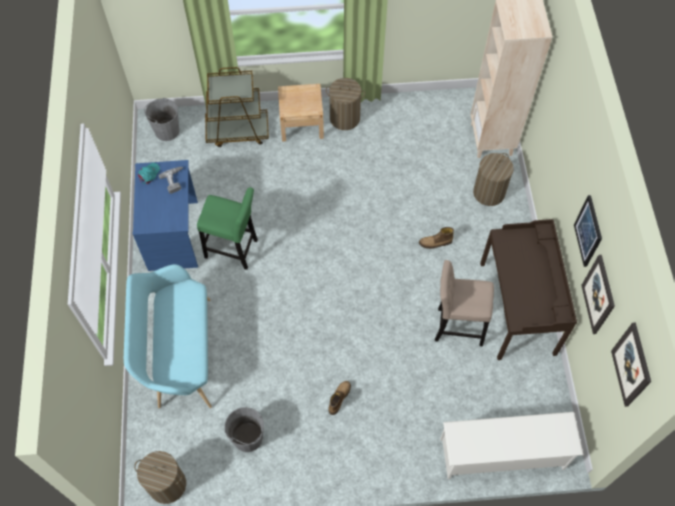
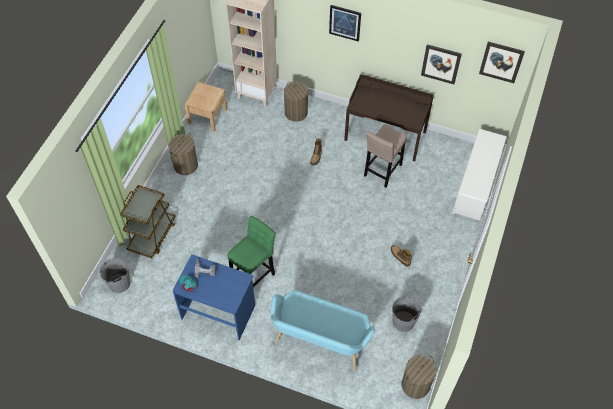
camera: 65 degrees left, 5 degrees down
(301, 124) = (173, 193): beige nightstand -> beige nightstand (207, 116)
(588, 231) = (403, 46): picture -> picture (345, 22)

